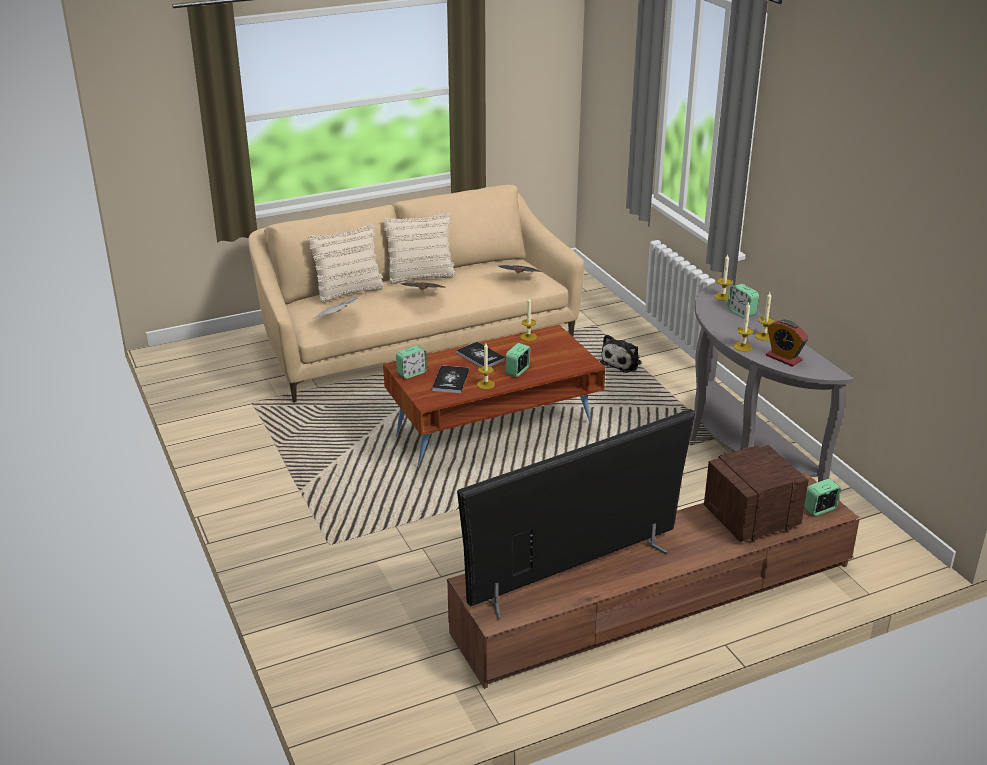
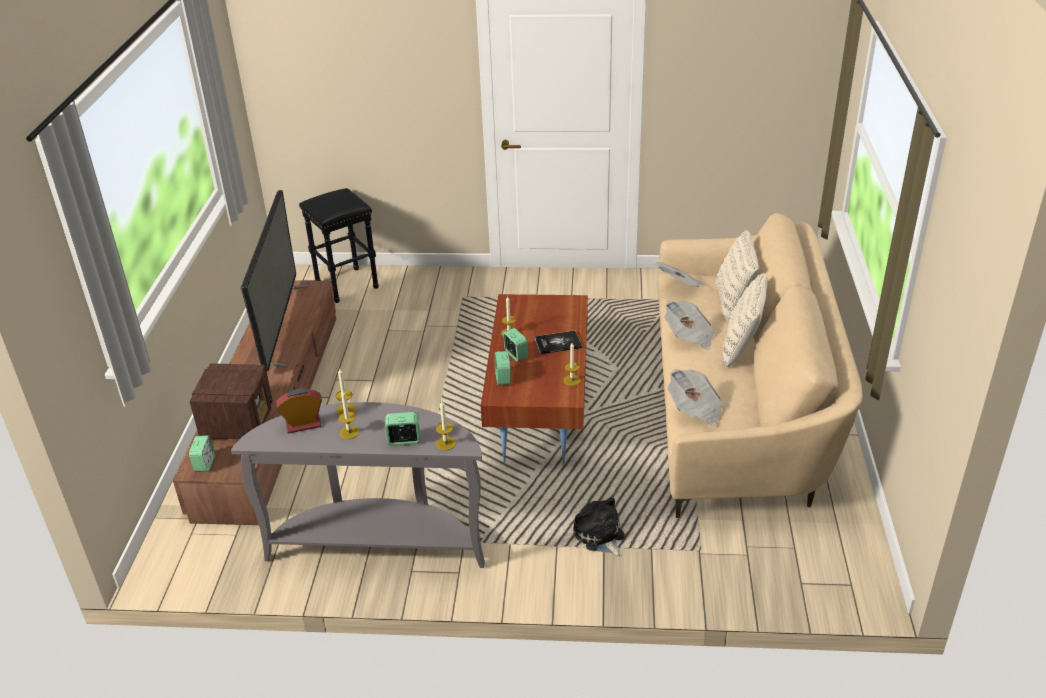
camera: 120 degrees right, 5 degrees up
(357, 664) = (347, 284): none -> black stool
(412, 373) = (558, 303): alarm clock -> alarm clock (503, 378)
(451, 380) = (531, 318): book -> none

